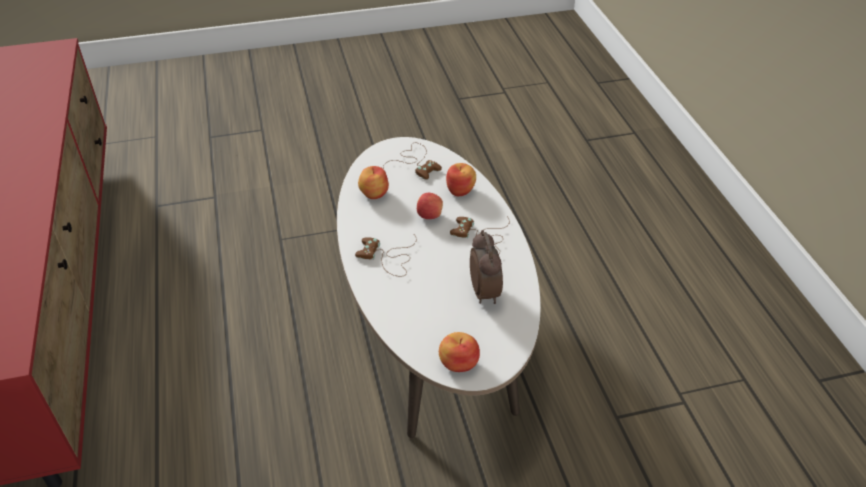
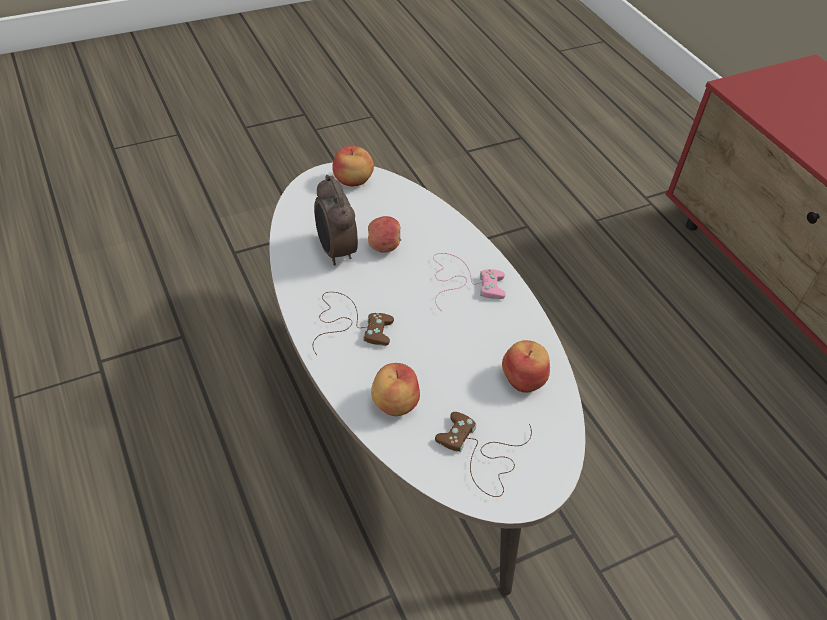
camera: 165 degrees right, 5 degrees up
(388, 257) = (463, 281): brown game controller -> pink game controller
(429, 215) = (429, 349): apple -> apple (384, 246)

